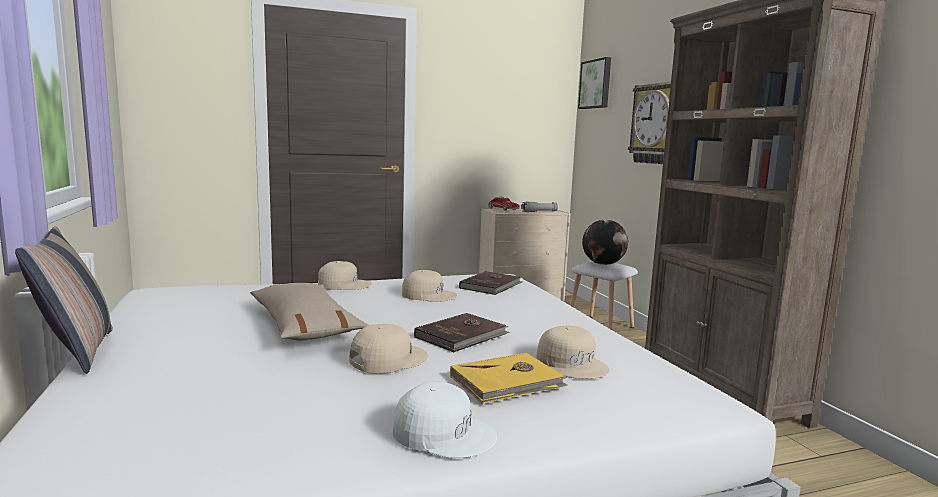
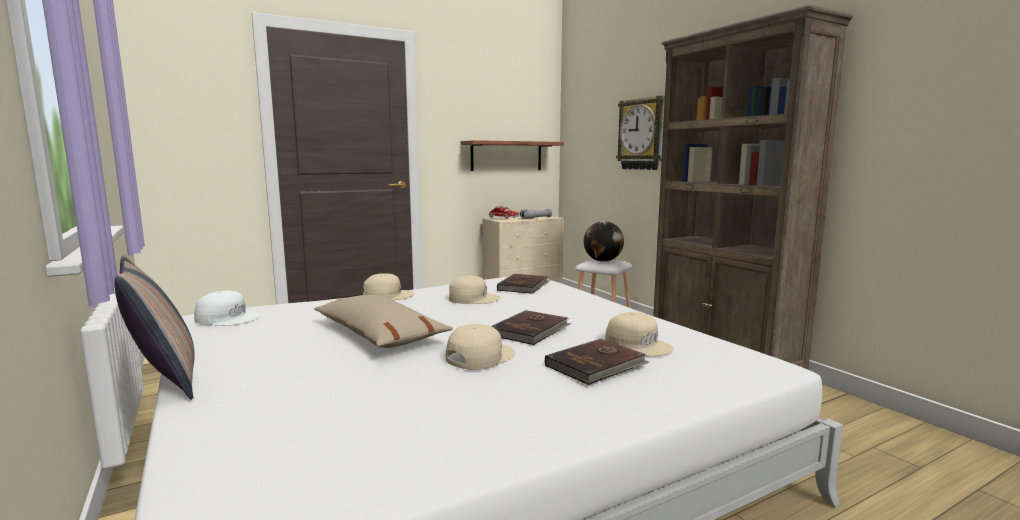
camera: 10 degrees left, 0 degrees up
(444, 433) = (571, 412): white cap -> white cap (228, 318)
(507, 382) = (597, 365): yellow book -> brown book
(512, 142) = (506, 156): none -> shelf
(596, 84) = (579, 100): picture -> none

